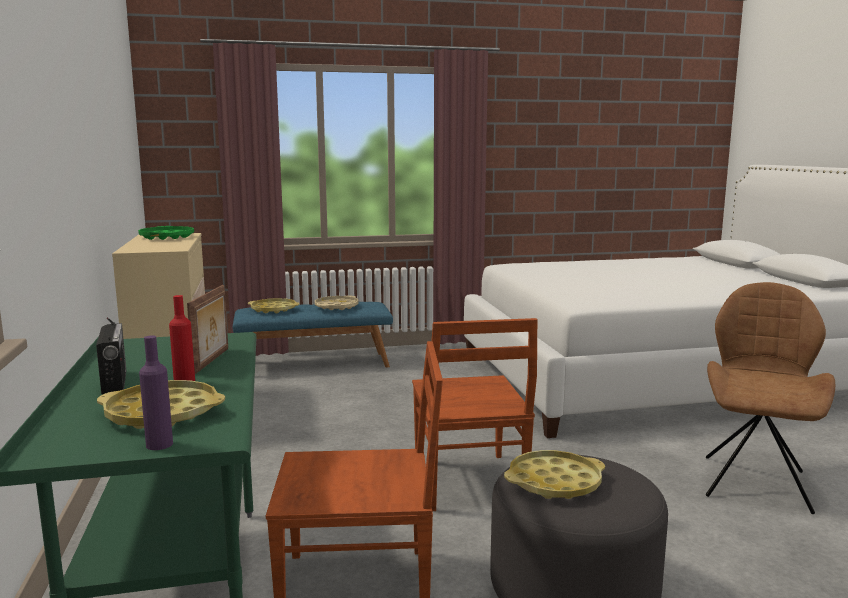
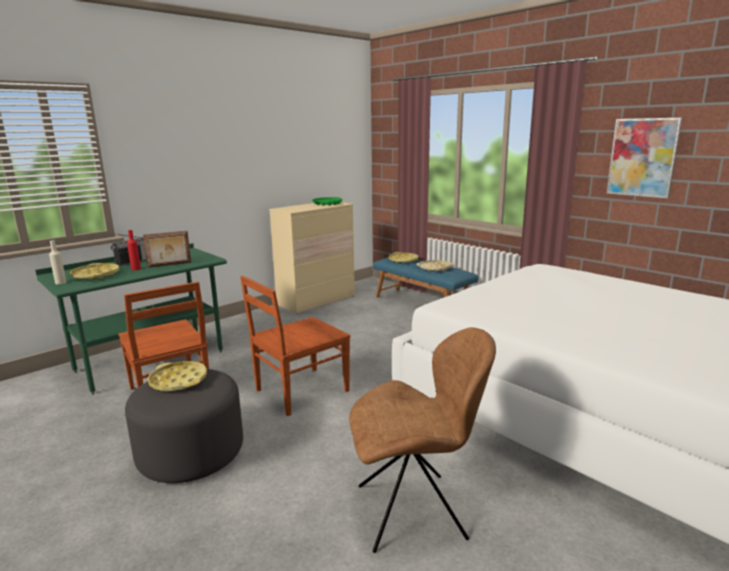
camera: 60 degrees right, 5 degrees up
(159, 444) = (60, 283): purple bottle -> beige bottle
(539, 148) = (642, 157): none -> picture

